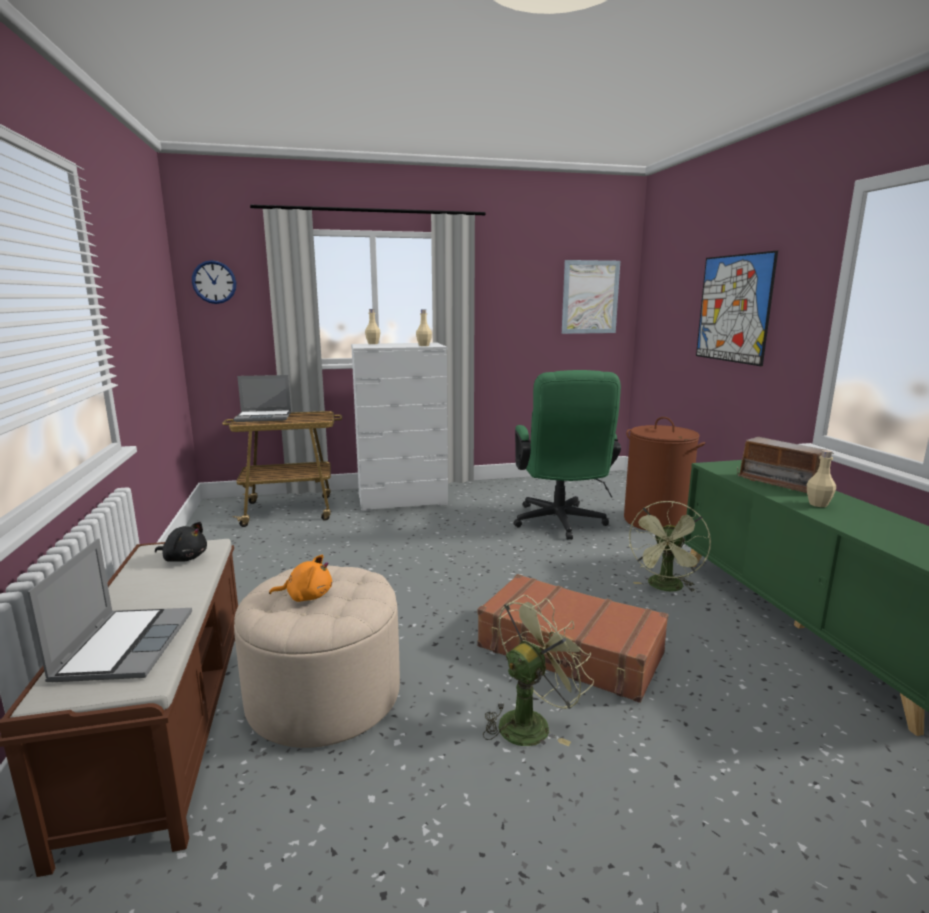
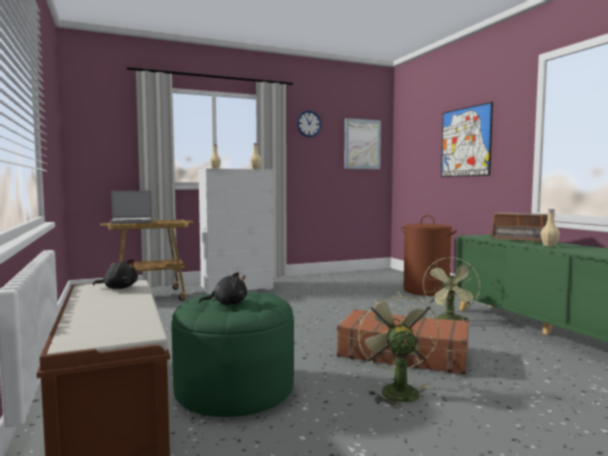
camera: 10 degrees left, 10 degrees down
(124, 645) = (110, 322): laptop -> none
(214, 282) = (93, 122): wall clock -> wall clock (309, 123)
(306, 596) = (227, 304): orange plush toy -> black plush toy
(324, 695) = (234, 389): beige ottoman -> green ottoman
(531, 722) = (396, 390): green fan -> green fan turned 45 degrees counterclockwise
(560, 524) = (361, 295): green office chair -> none

